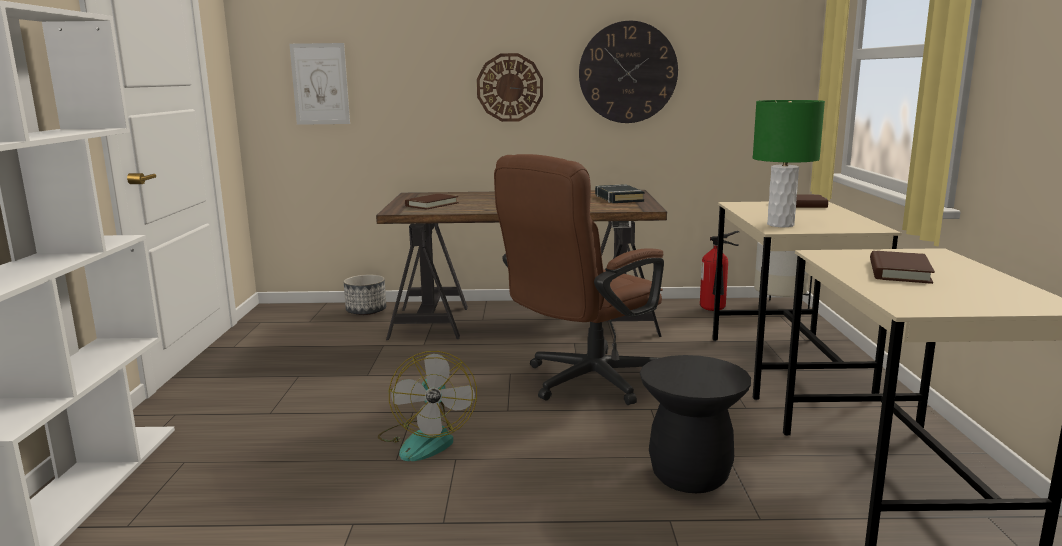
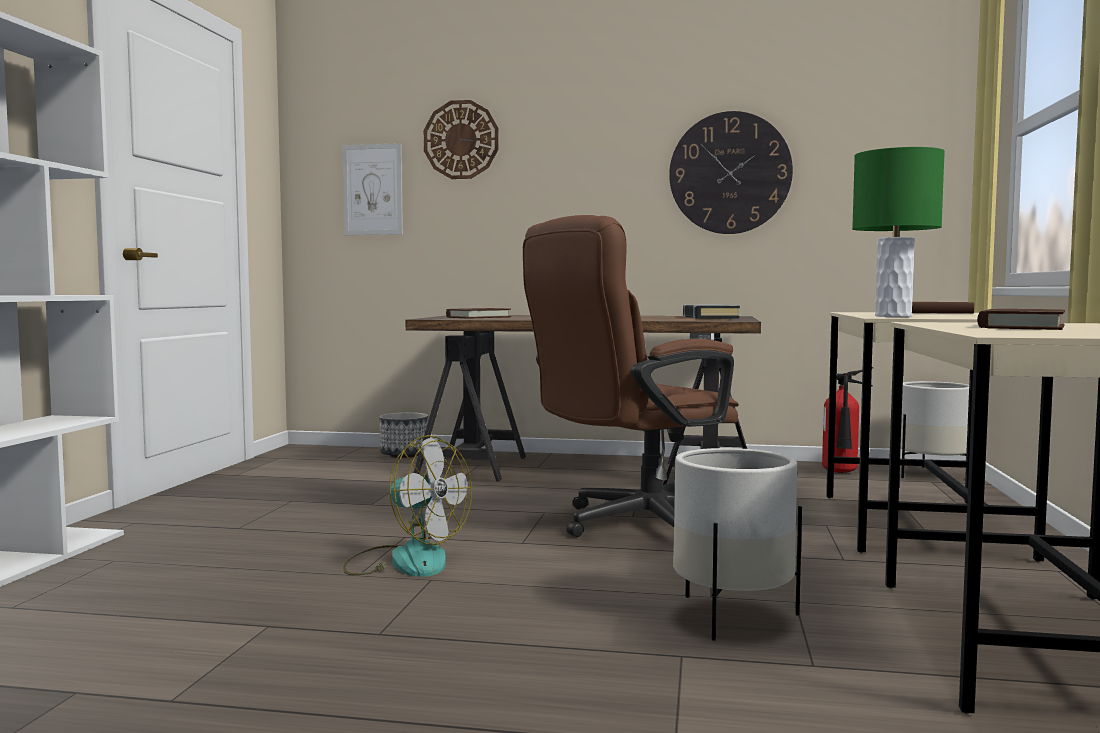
camera: 10 degrees right, 10 degrees down
(426, 439) = (405, 560): fan -> fan turned 60 degrees counterclockwise
(510, 87) = (586, 192): wall clock -> wall clock (461, 140)
(690, 476) = (732, 616): black stool -> white planter

